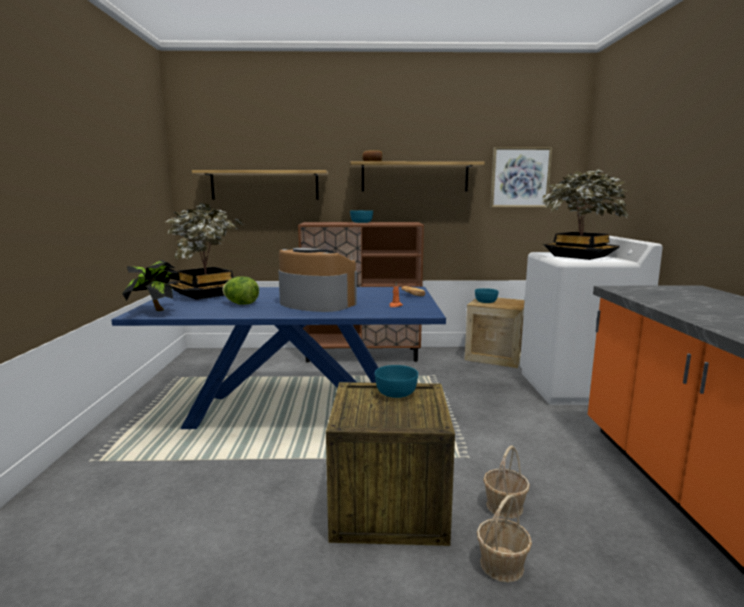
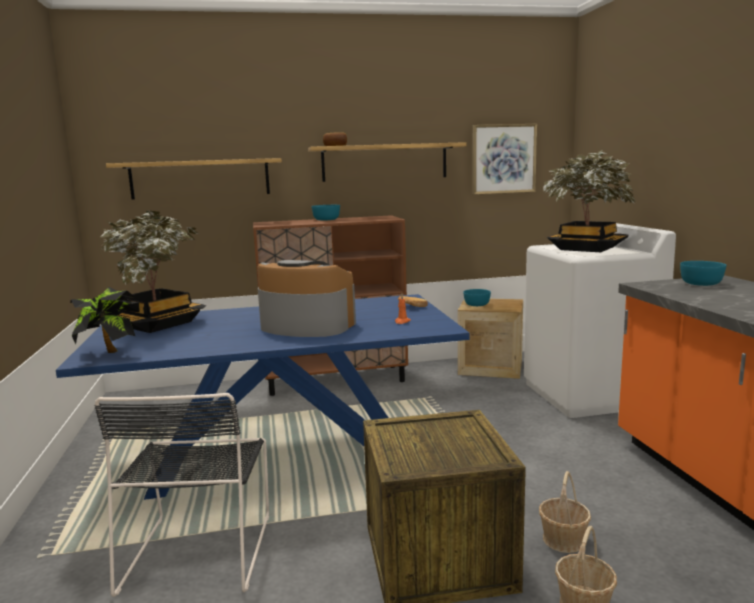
camera: 10 degrees left, 0 degrees up
(205, 471) = (200, 548): none -> black chair
(241, 304) = (213, 334): lettuce -> none
(395, 392) = (435, 426): turquoise bowl -> turquoise bowl (700, 283)

